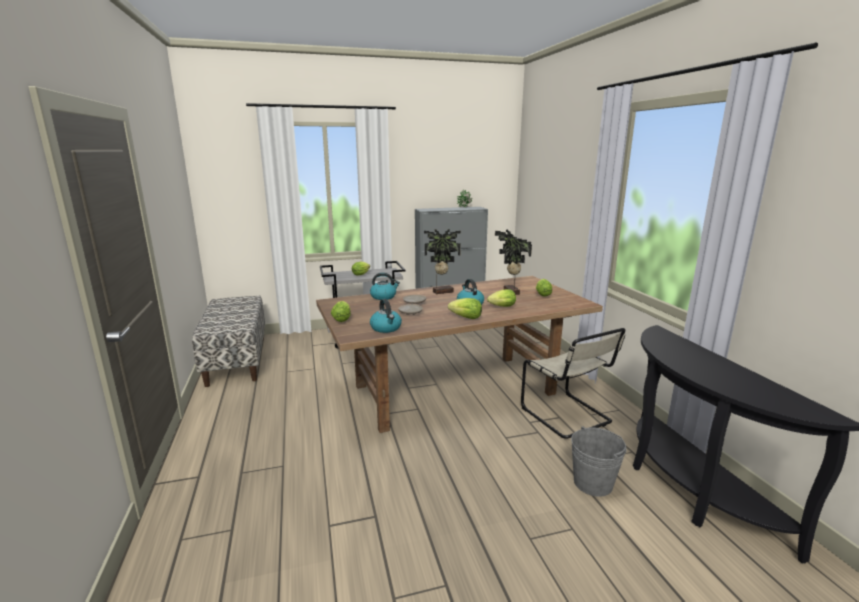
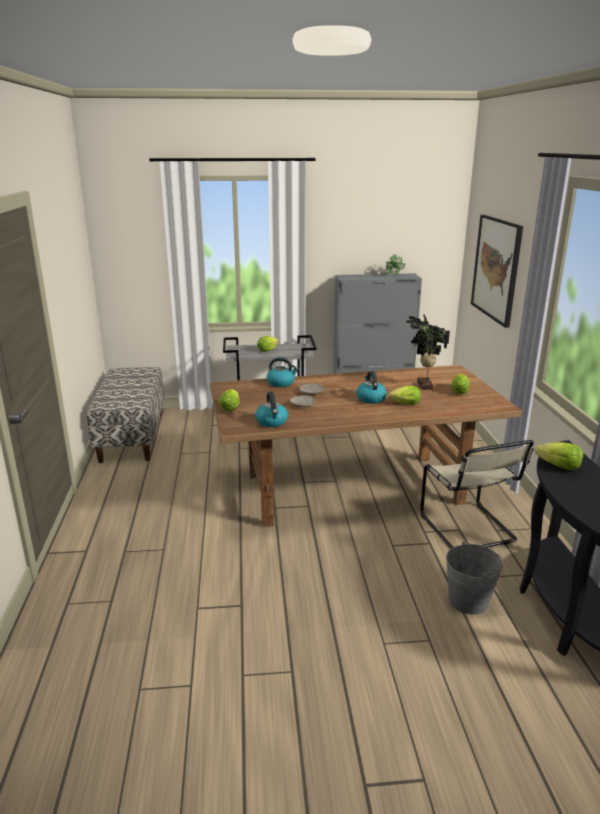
camera: 10 degrees right, 5 degrees up
(442, 291) = (346, 380): potted plant -> none
(466, 318) = (360, 415): lettuce -> lettuce (559, 467)
(553, 195) = (496, 268): none -> picture

